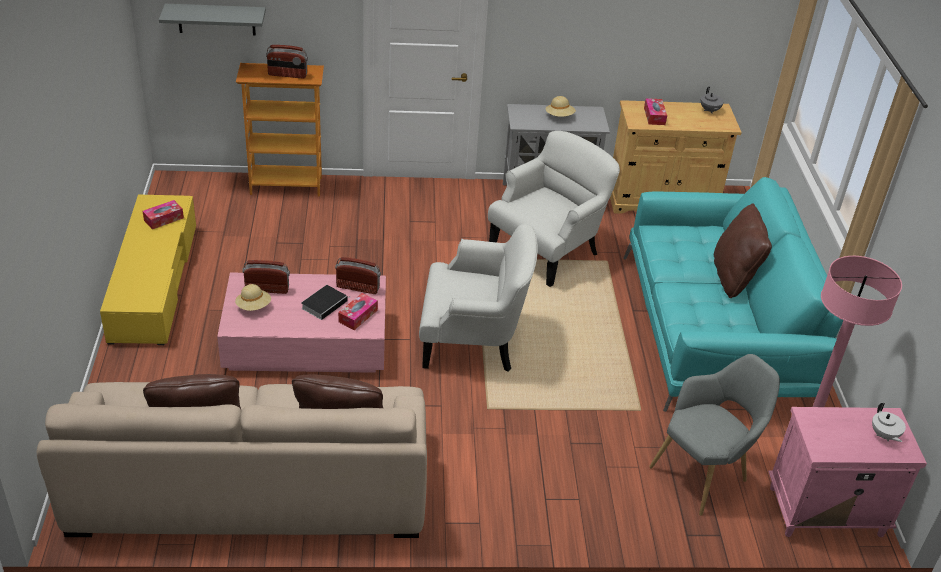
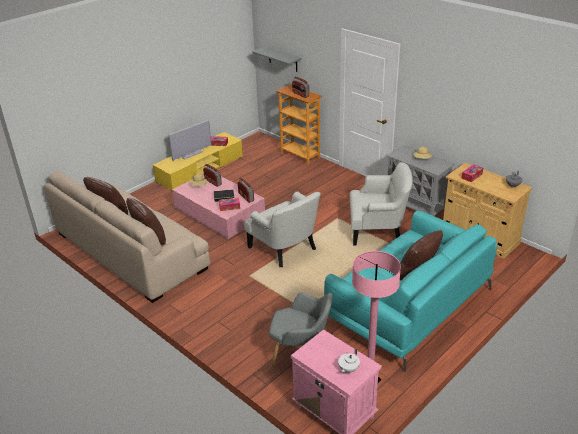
camera: 50 degrees right, 5 degrees down
(144, 259) = (191, 154): none -> television

